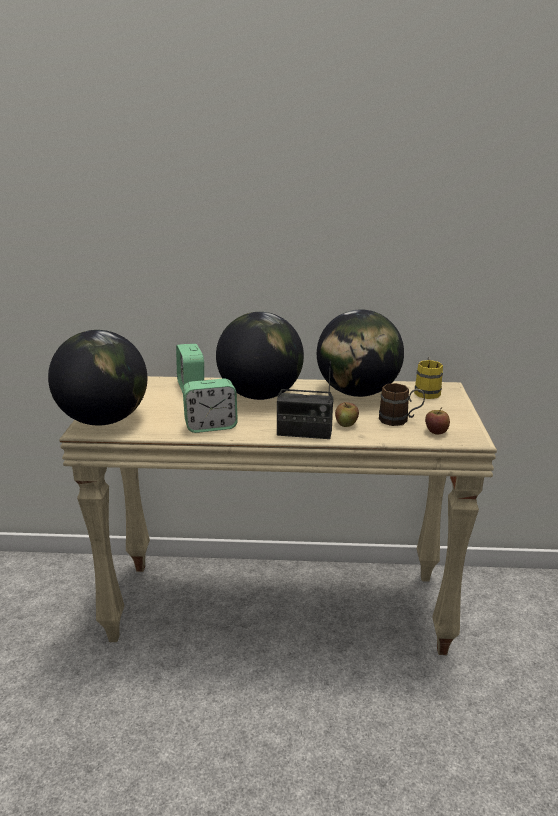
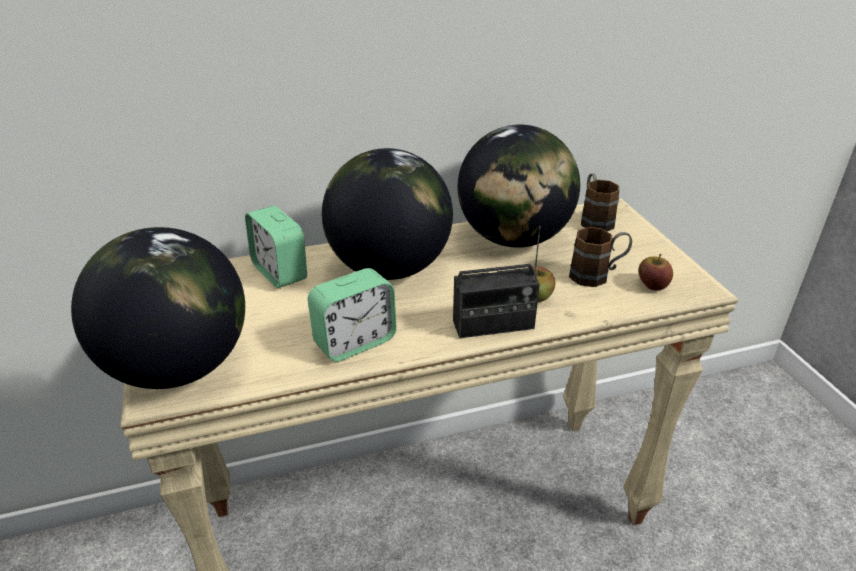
camera: 20 degrees left, 10 degrees up
(427, 391) = (594, 219): yellow mug -> brown mug

